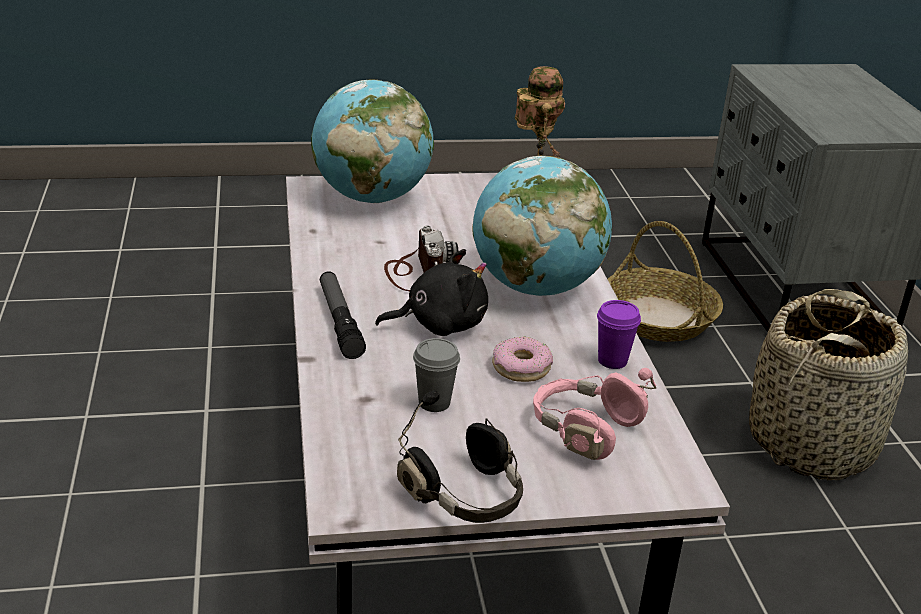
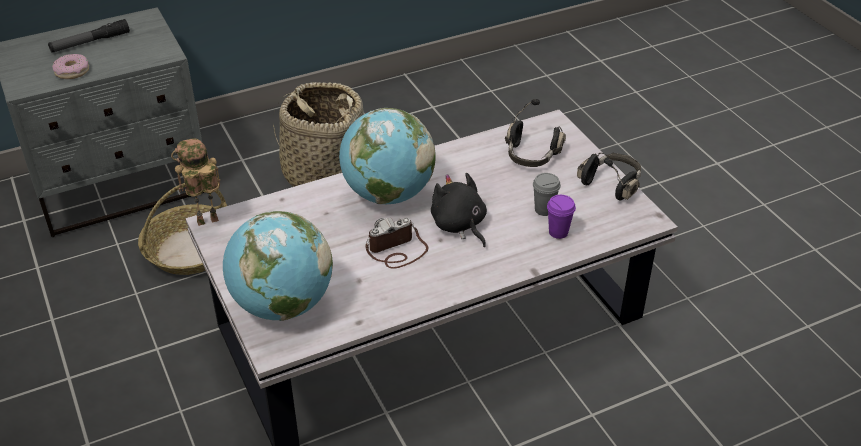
camera: 105 degrees left, 10 degrees up
(340, 321) = (483, 269): flashlight -> flashlight (90, 42)
(521, 367) = (487, 185): donut -> donut (72, 71)
(584, 430) = (531, 155): pink headphones -> black headphones
(612, 361) = (458, 154): purple cup -> purple cup (558, 232)

